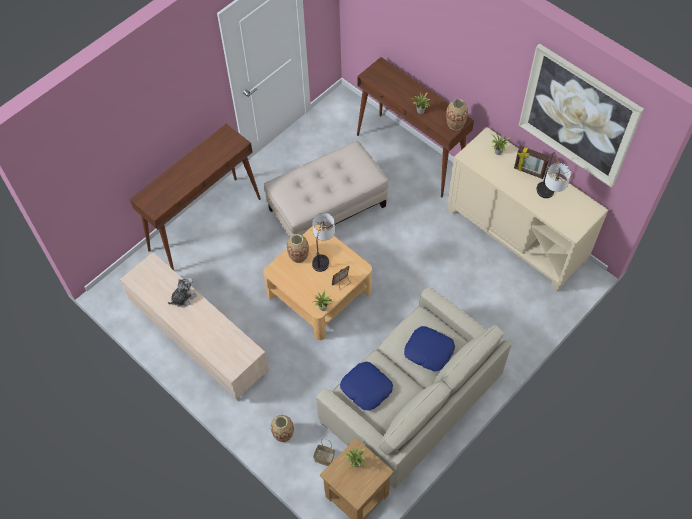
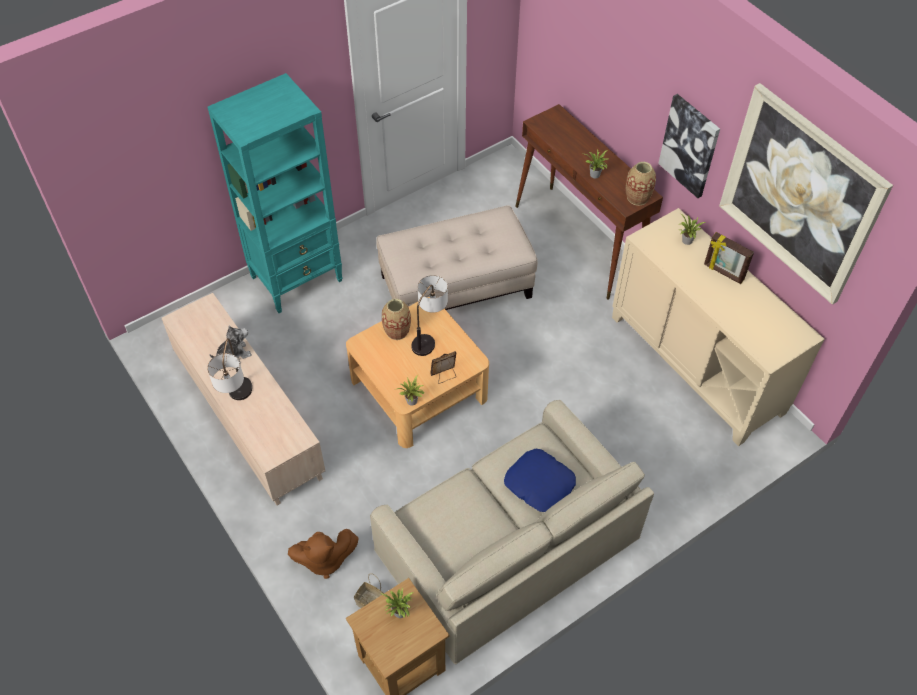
camera: 10 degrees right, 5 degrees down
(205, 224) = (297, 278): brown console table -> turquoise bookcase
(283, 434) = (324, 560): vase -> brown plush toy
(366, 388) = (441, 516): blue pillow -> none
(490, 84) = (690, 145): none -> picture
(547, 198) = (742, 309): table lamp -> table lamp (238, 400)

